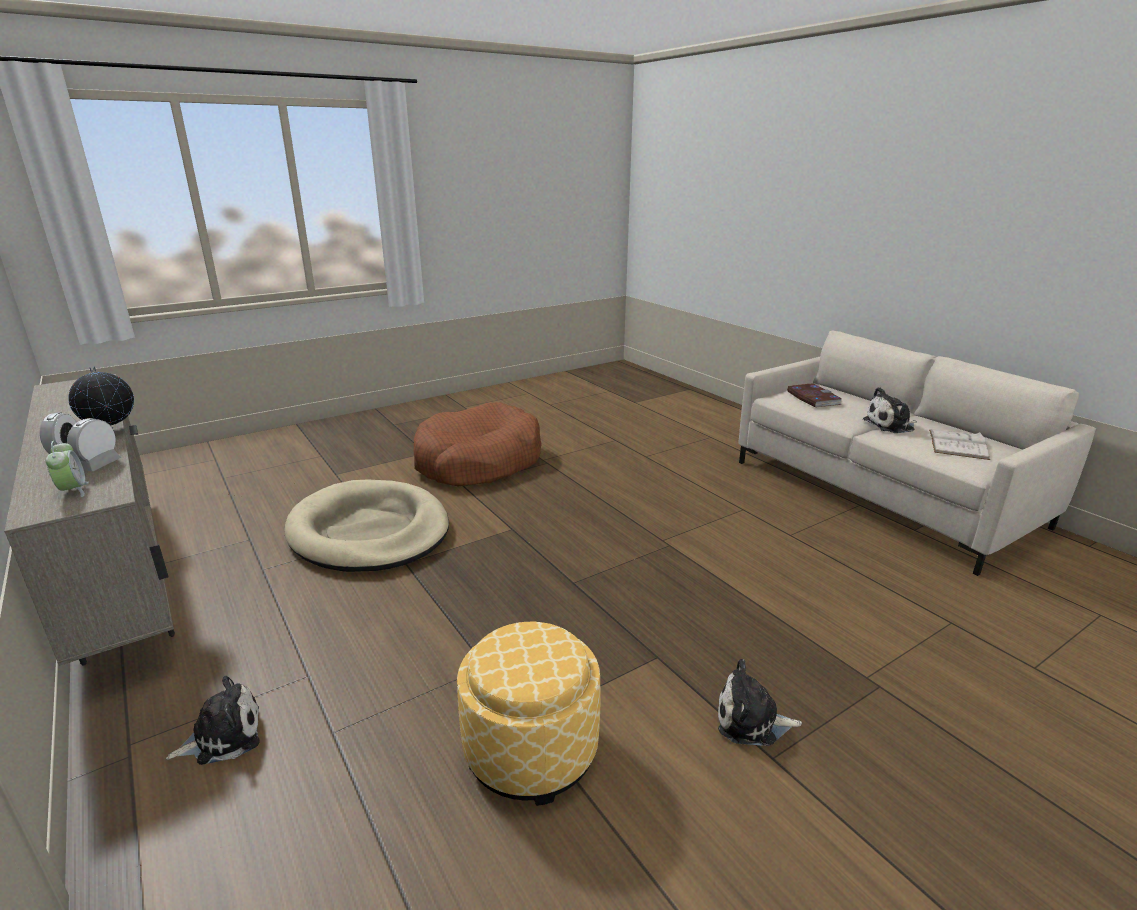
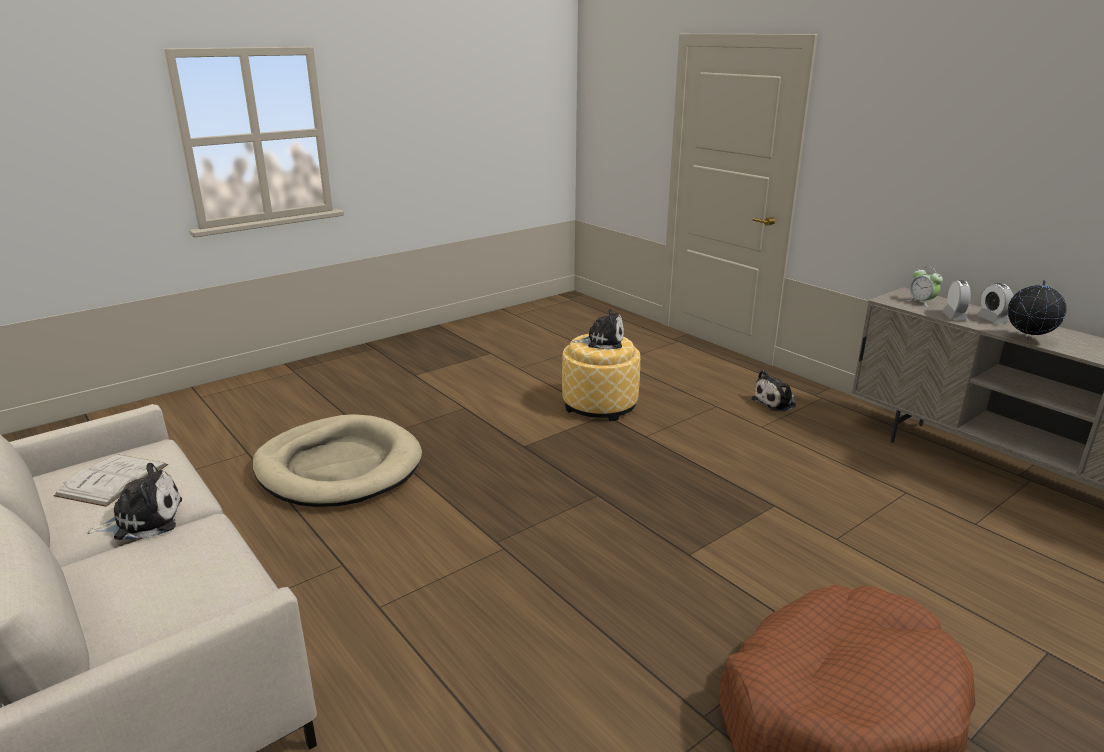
camera: 175 degrees right, 0 degrees up
(370, 532) = (854, 541): beige dog bed -> beige dog bed (339, 467)
(751, 721) = (470, 420): plush toy -> plush toy (602, 341)
(813, 398) = (185, 595): book -> none

